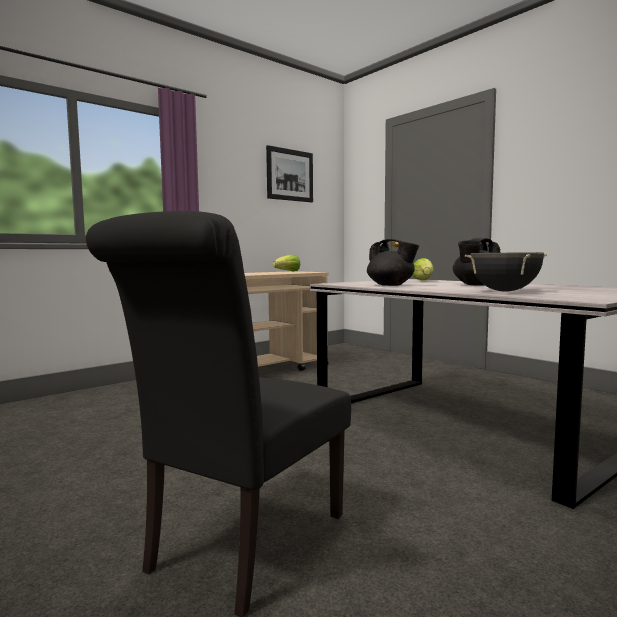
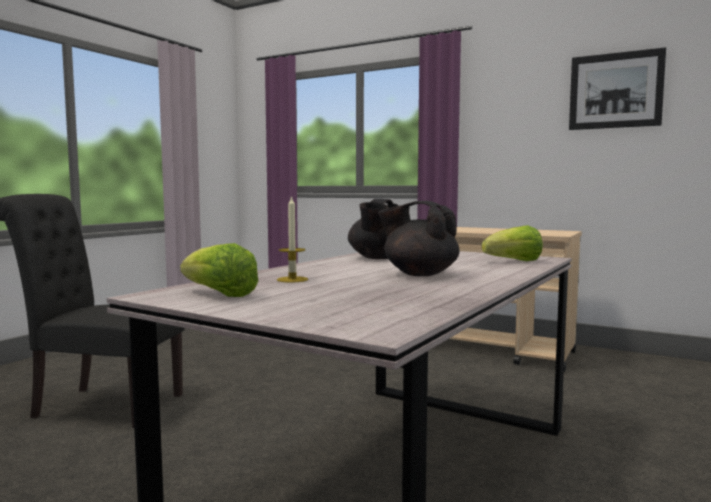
camera: 70 degrees right, 0 degrees up
(288, 271) = (553, 231): lettuce -> lettuce (219, 295)
(504, 291) = (292, 279): black cooking pot -> candle

